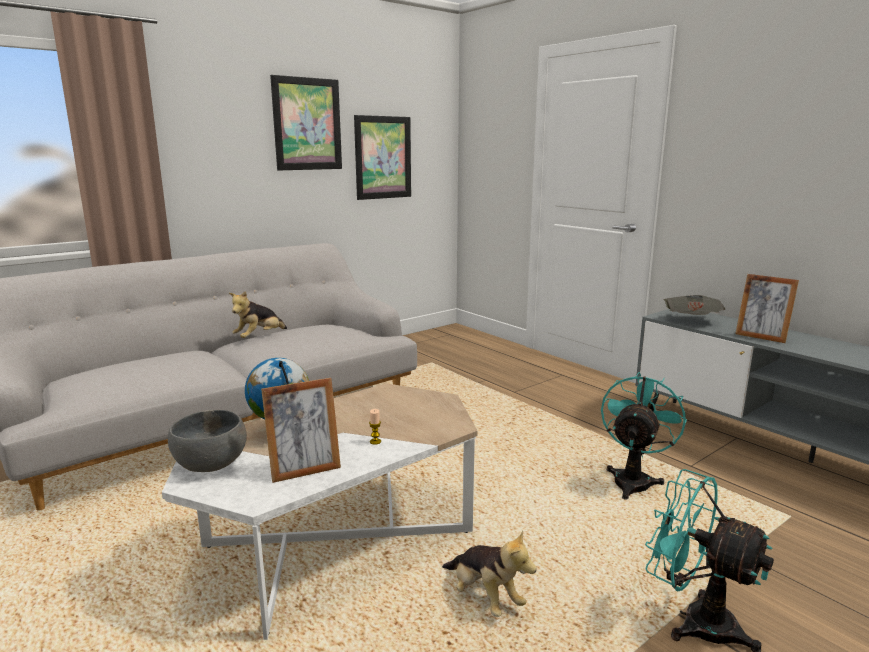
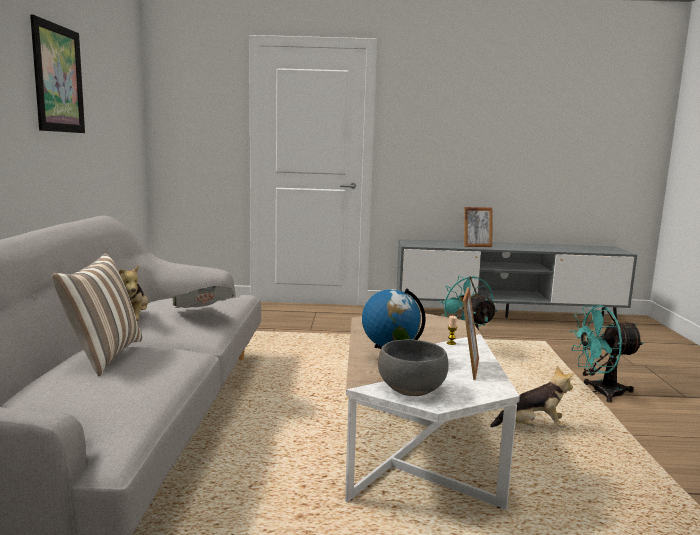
camera: 50 degrees left, 5 degrees down
(171, 358) = (103, 356): none -> pillow
(383, 157) = (107, 124): picture -> none
(692, 321) = (429, 244): newspaper -> newspaper (203, 314)

